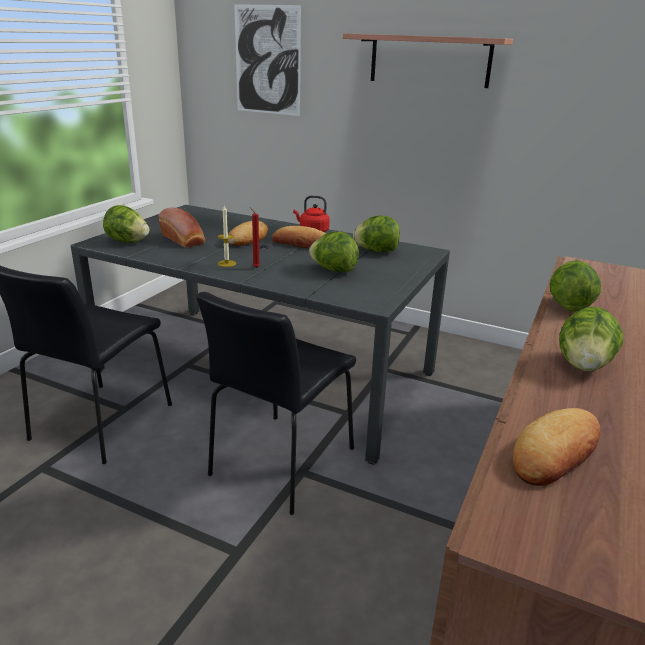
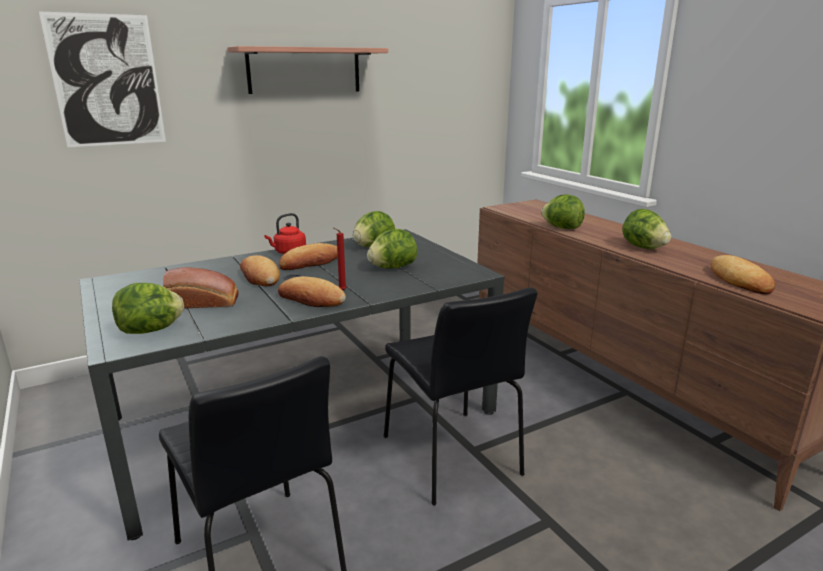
camera: 55 degrees left, 5 degrees down
(227, 263) = (311, 299): candle -> bread

